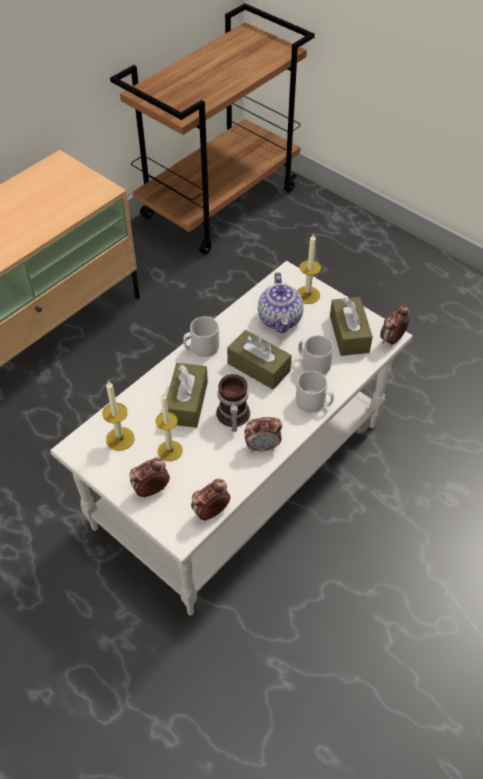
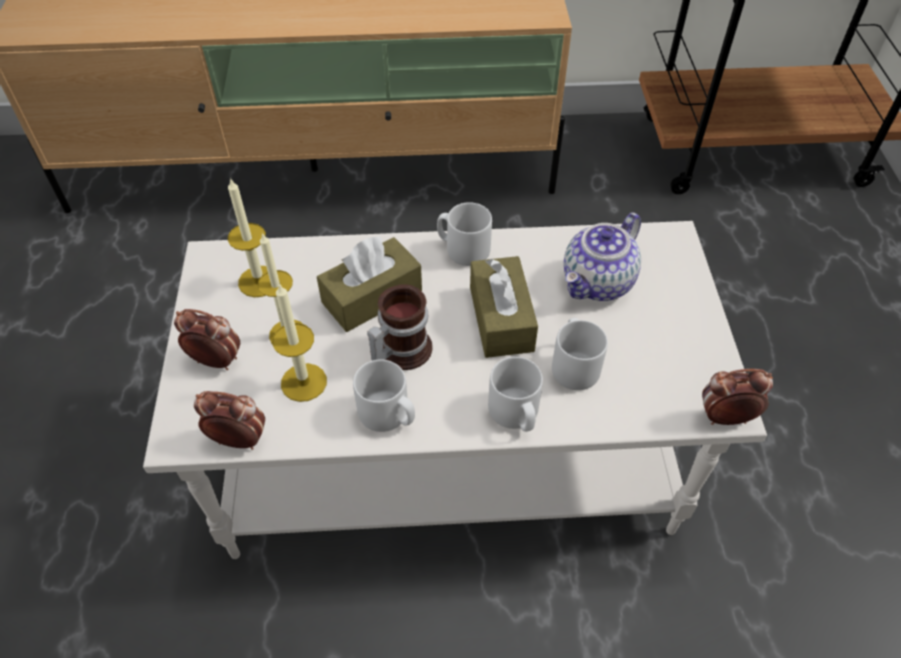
camera: 45 degrees right, 0 degrees up
(262, 447) = (388, 415): alarm clock -> grey mug
(307, 295) = (670, 278): candle -> candle (304, 382)
(349, 334) = (670, 365): brown tissue box -> none

